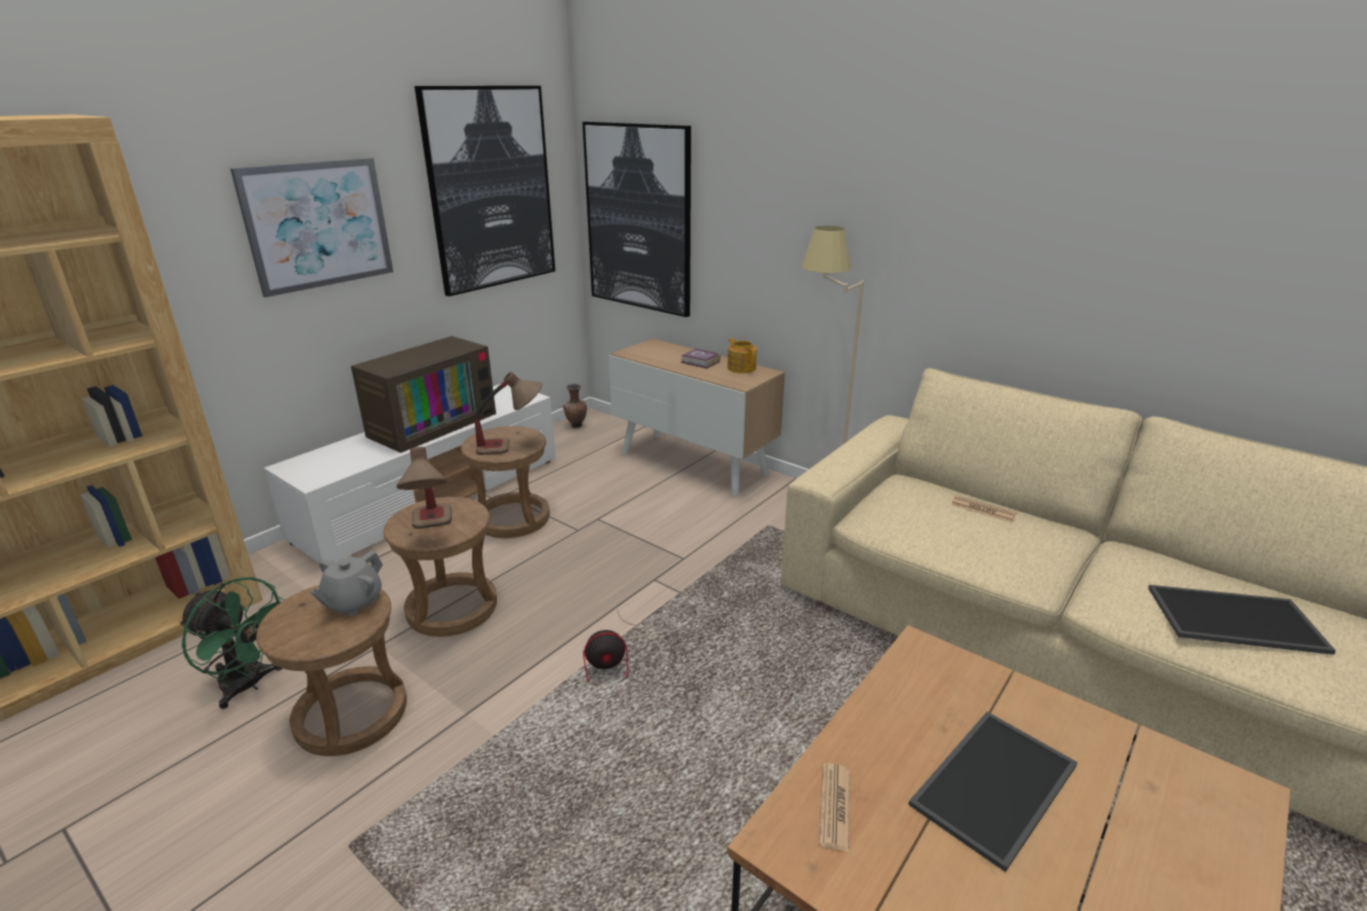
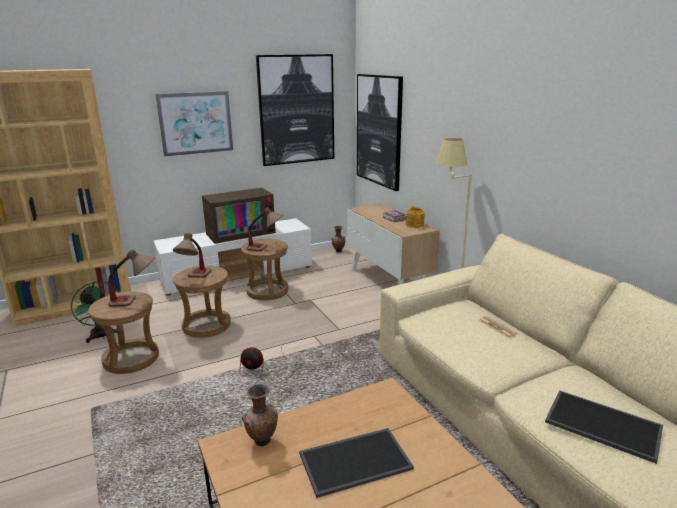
camera: 25 degrees right, 5 degrees down
(353, 602) = (136, 301): grey teapot -> table lamp
(835, 806) = (262, 442): newspaper -> brown vase

